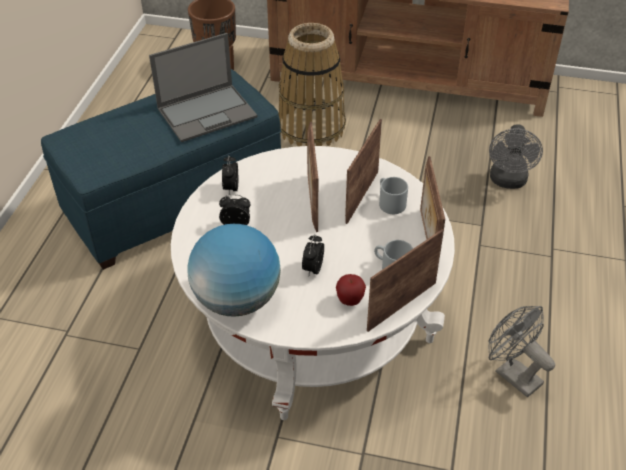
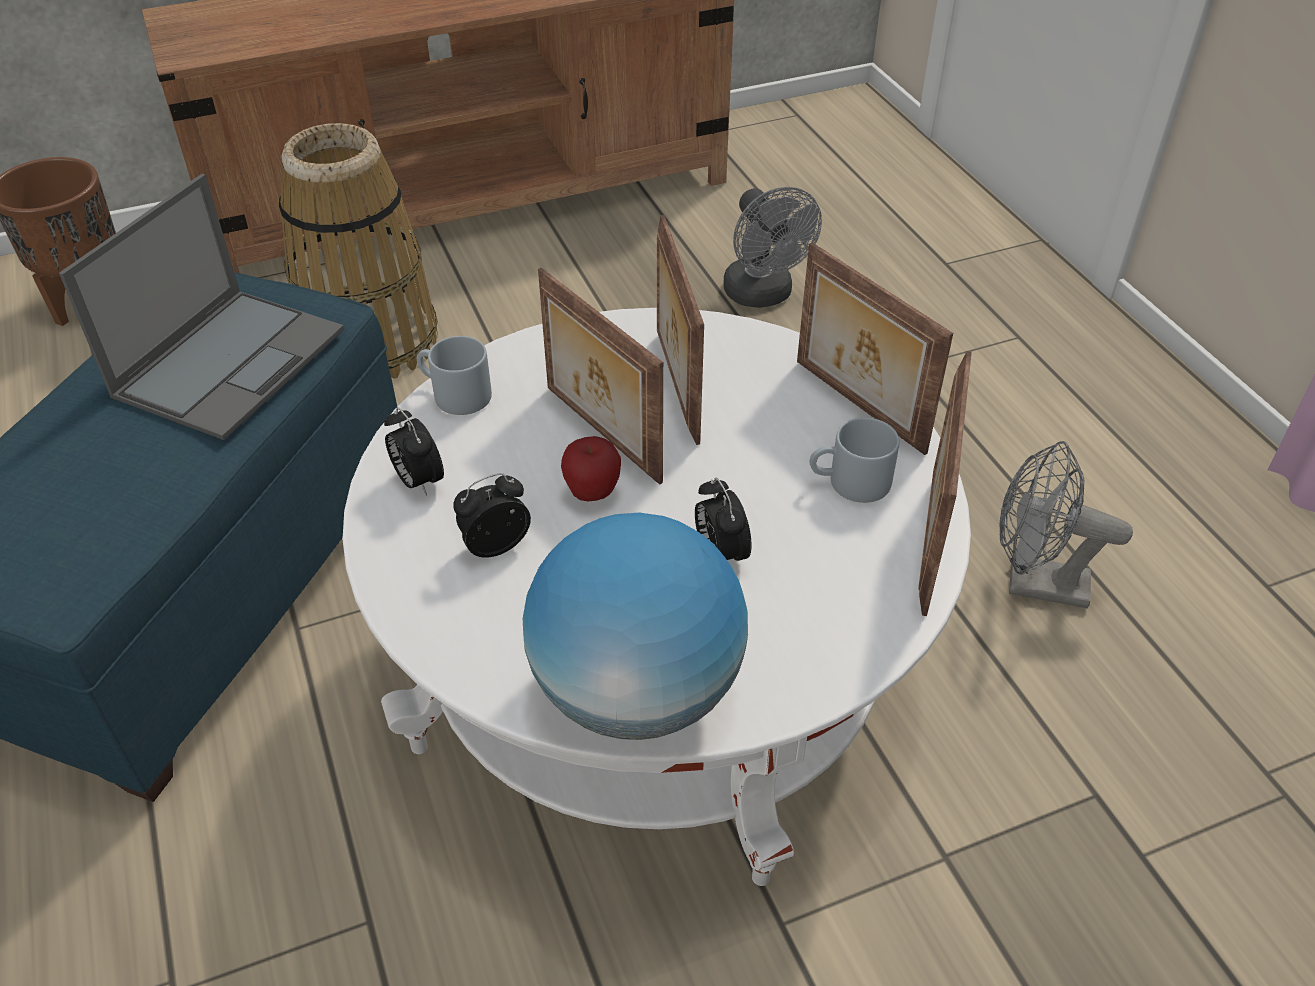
camera: 35 degrees left, 0 degrees up
(350, 301) = (841, 577): apple -> apple (592, 493)
(389, 202) = (733, 374): grey mug -> grey mug (453, 394)

